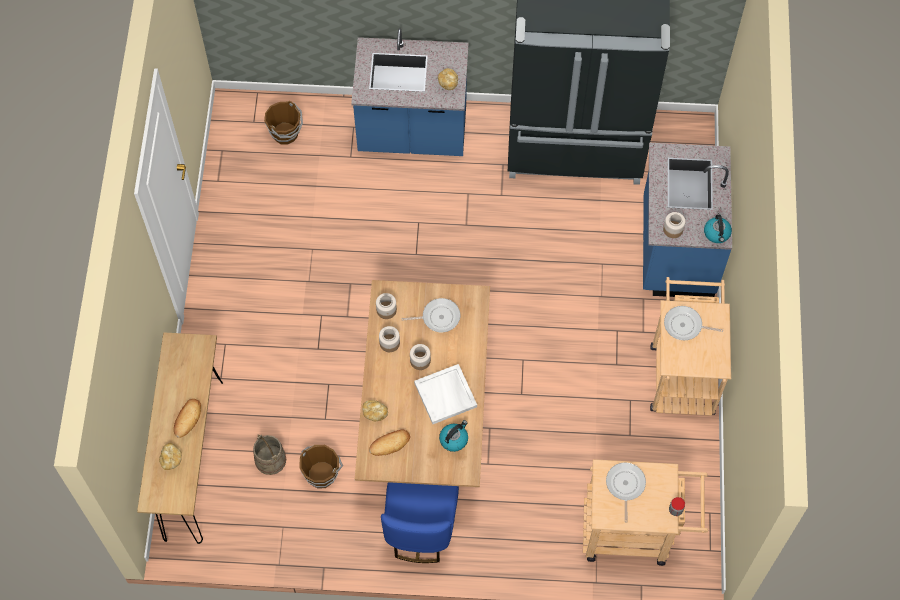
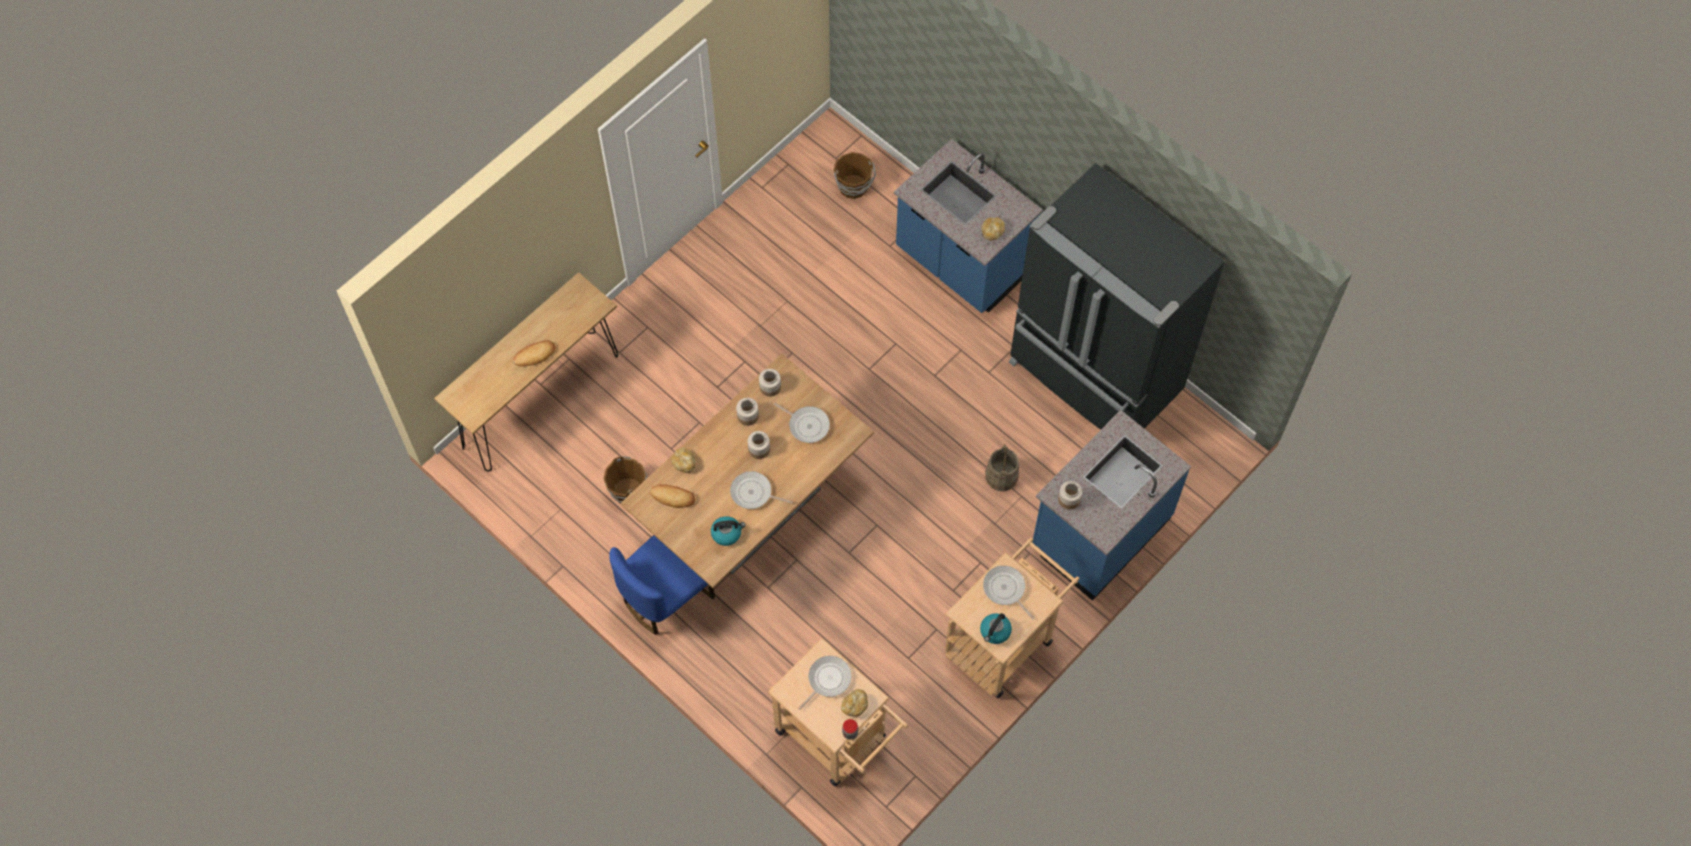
camera: 40 degrees right, 0 degrees up
(171, 459) = (494, 377): bread -> bread (855, 705)
(270, 459) = (599, 448): beige bucket -> beige bucket (1002, 476)
(446, 395) = (753, 493): white tray -> frying pan
(717, 233) = (1105, 532): kettle -> kettle (995, 632)

